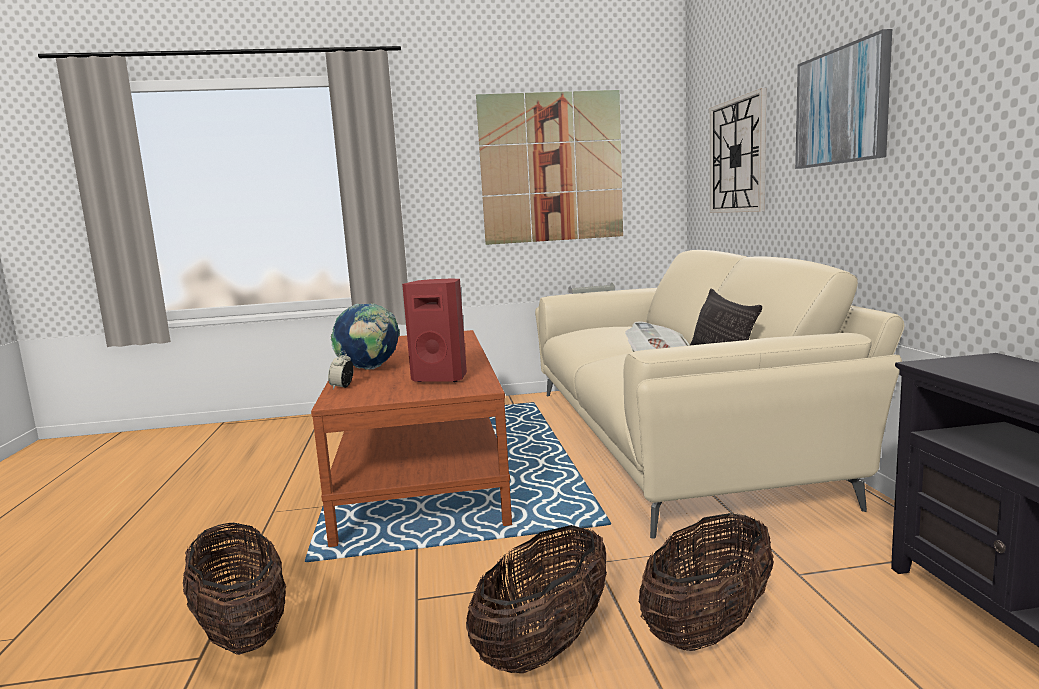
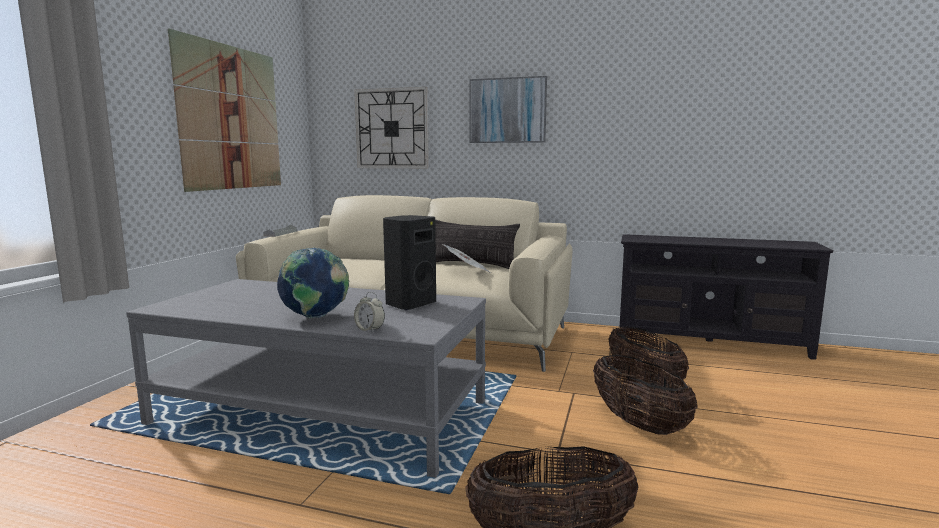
camera: 65 degrees left, 0 degrees up
(421, 469) = (321, 413): brown coffee table -> grey coffee table
(441, 378) = (409, 304): red speaker -> black speaker

